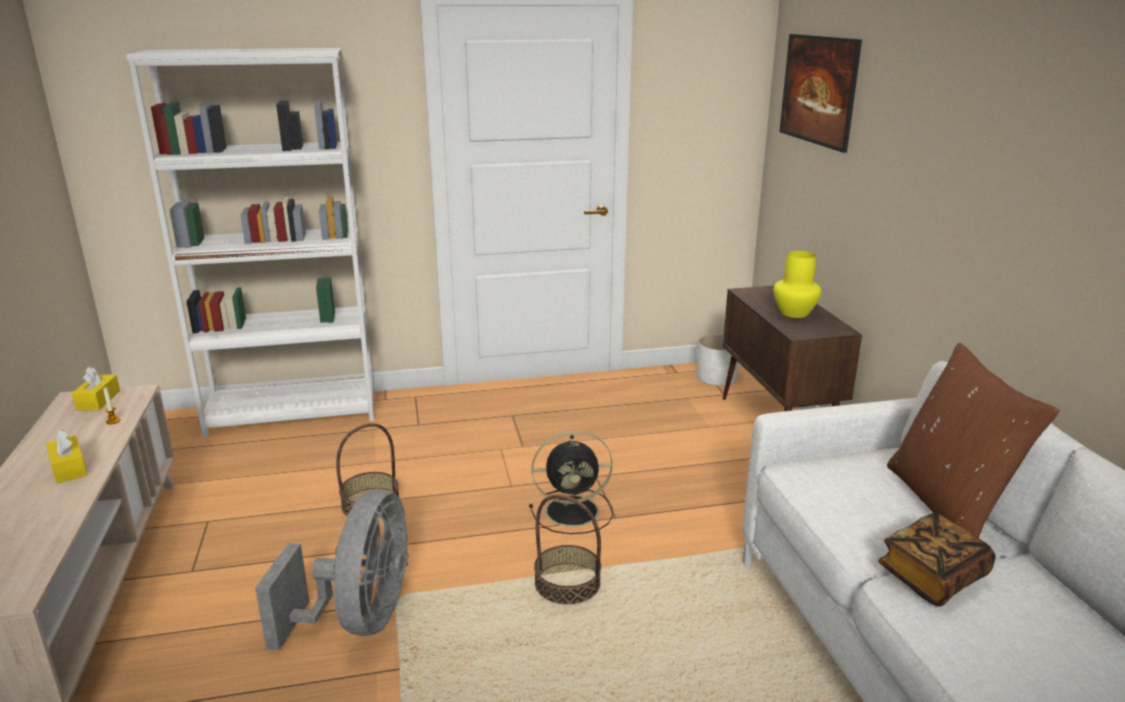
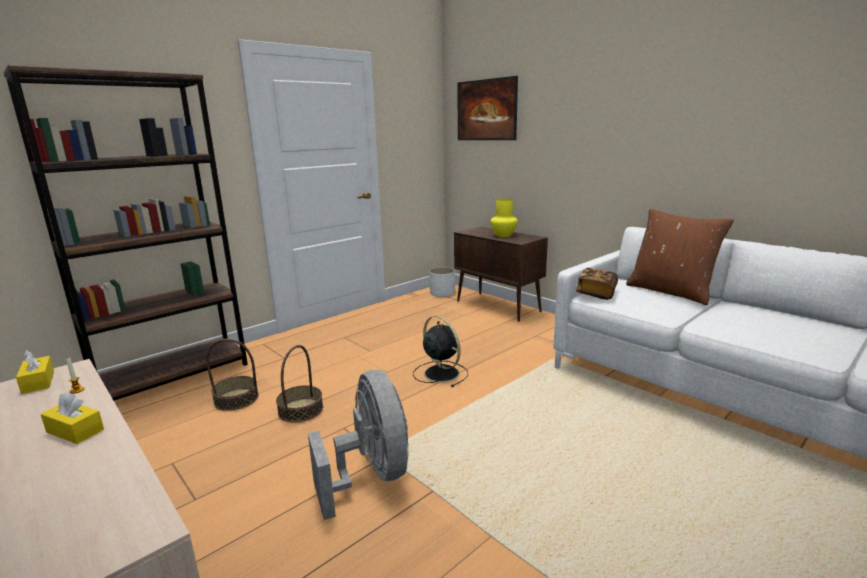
camera: 30 degrees left, 5 degrees down
(293, 414) = (173, 377): white bookcase -> brown bookcase
(567, 584) = (479, 408): basket -> basket (236, 399)
(574, 511) = (440, 373): black fan -> black fan turned 90 degrees counterclockwise
(932, 576) = (709, 317): book -> book (596, 293)

